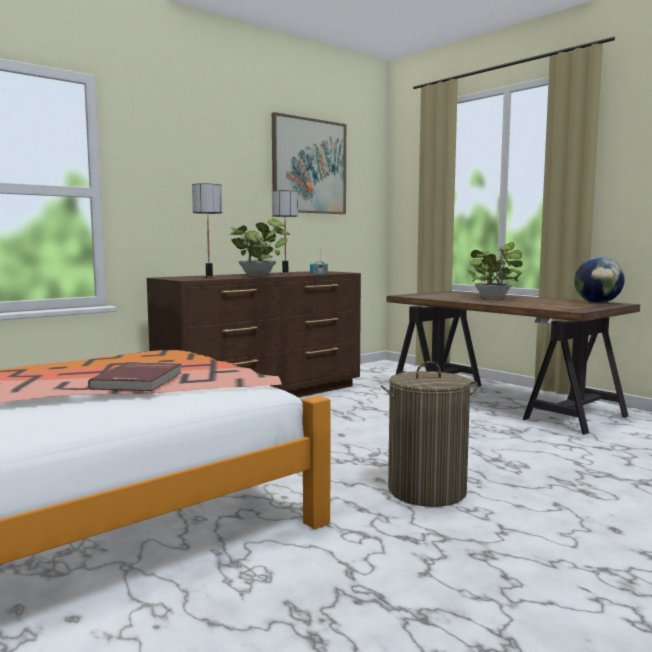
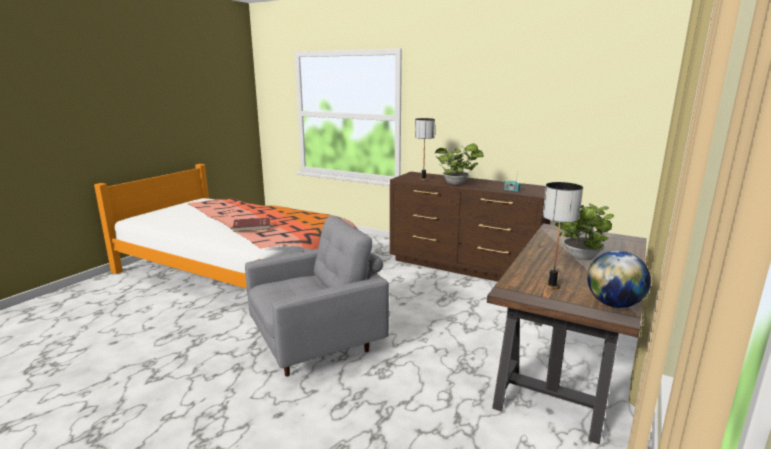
camera: 70 degrees right, 10 degrees up
(285, 273) = (492, 185): table lamp -> table lamp (552, 286)
(309, 166) = (570, 92): picture -> none
(427, 491) = (318, 343): laundry basket -> grey armchair

